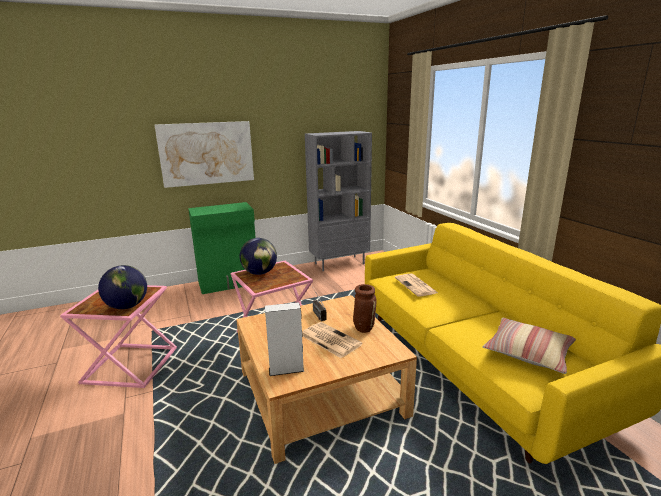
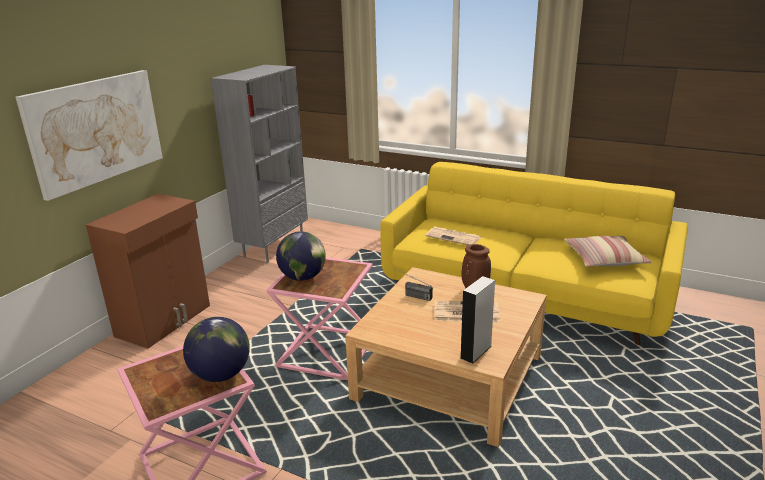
camera: 40 degrees left, 5 degrees up
(229, 283) = (165, 320): green cabinet -> brown cabinet

